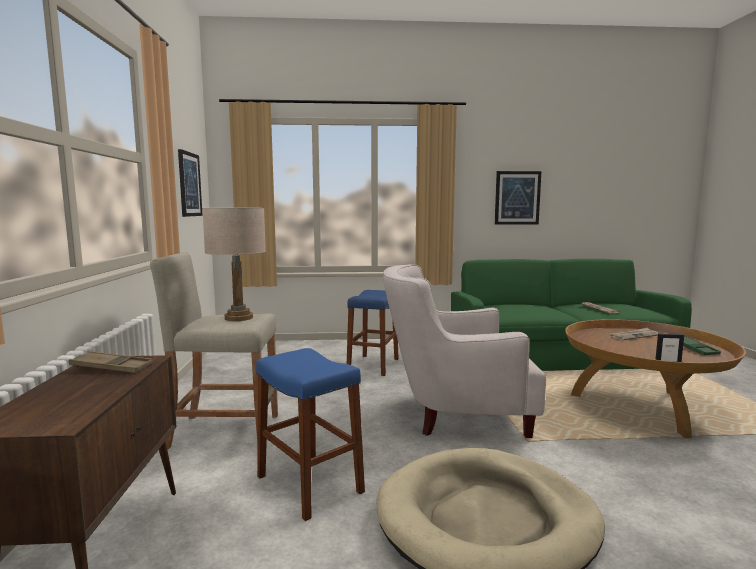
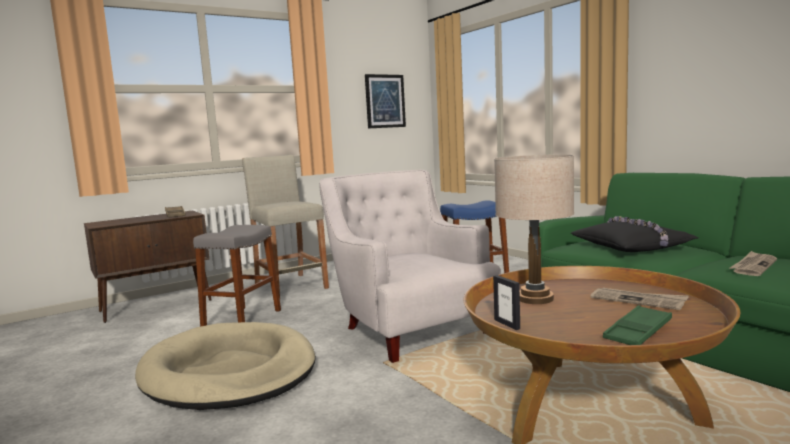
camera: 60 degrees right, 0 degrees up
(239, 318) = (287, 203): beige table lamp -> beige table lamp (535, 298)
(309, 484) = (242, 319): blue stool -> grey stool
(517, 198) = (736, 74): picture -> none
(523, 309) = (632, 246): none -> black pillow

